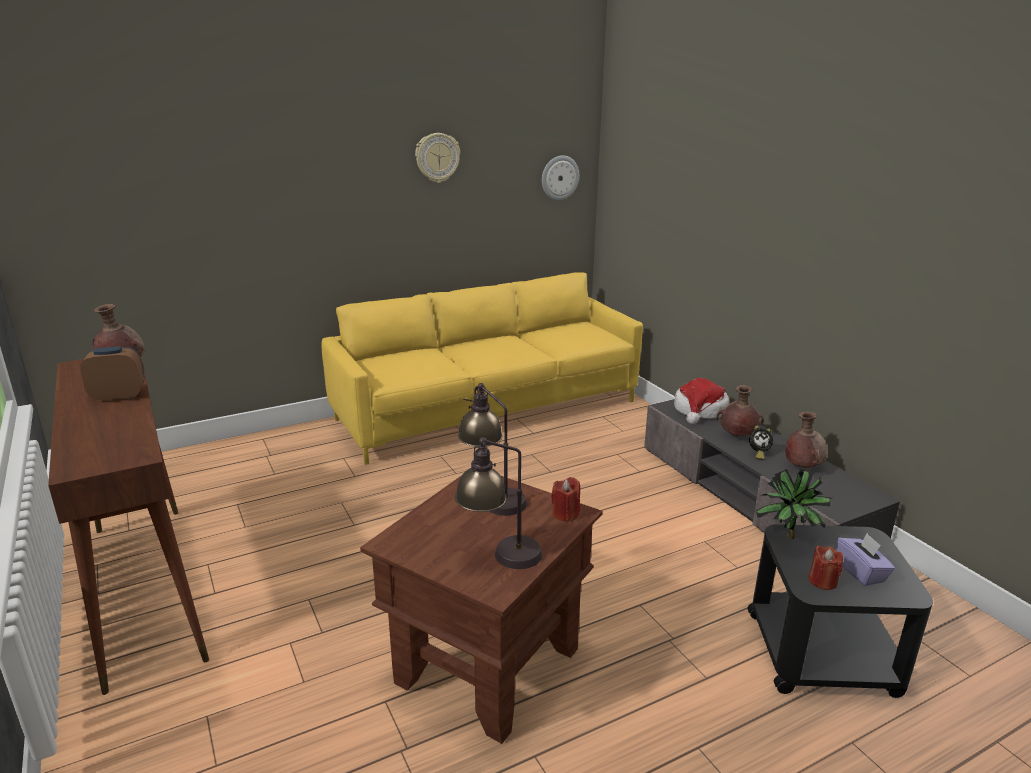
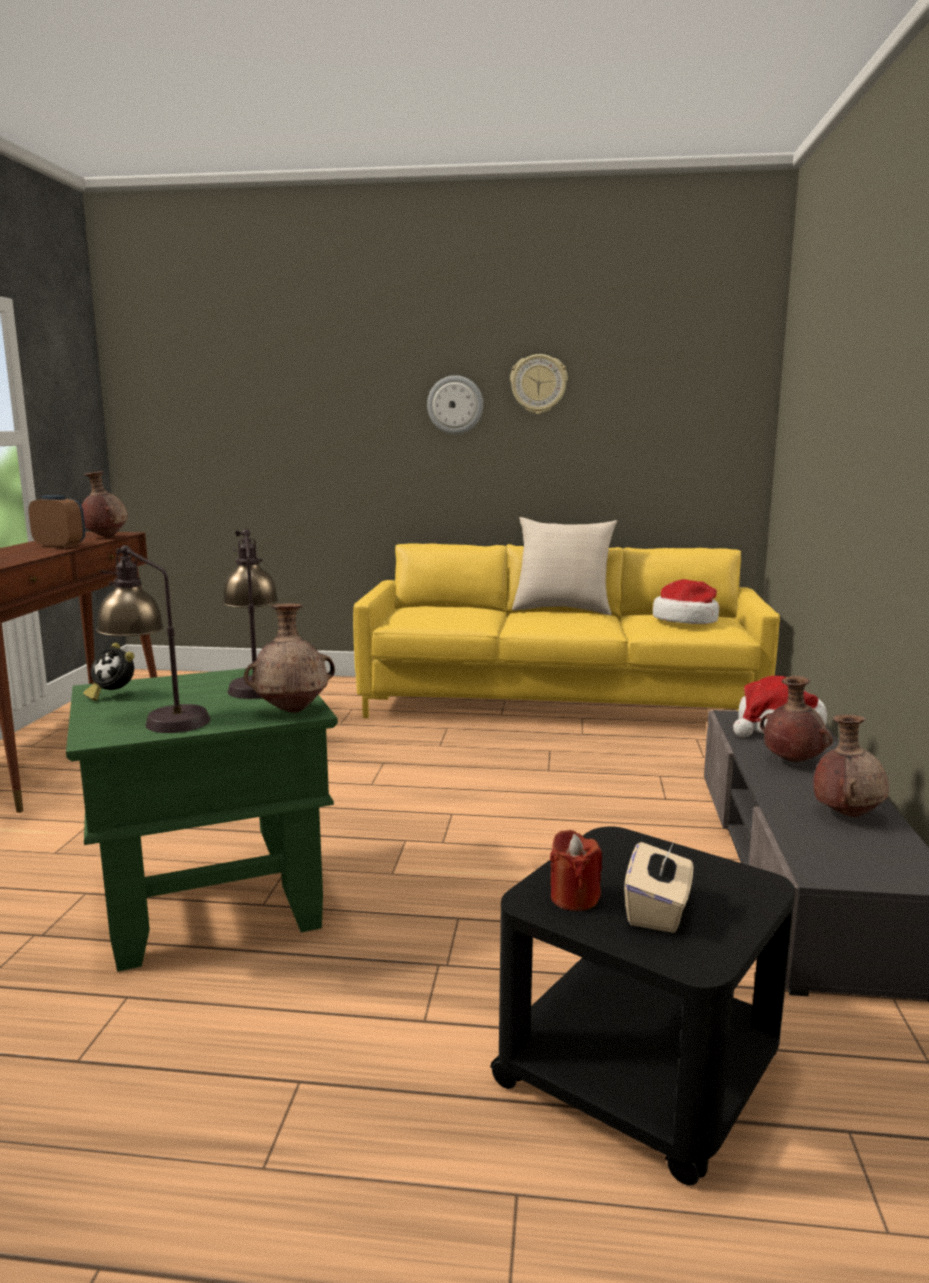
camera: 35 degrees right, 10 degrees down
(481, 338) = (562, 609): none -> beige pillow
(487, 665) = (212, 903): brown side table -> green side table
(559, 177) = (712, 419): wall clock -> wall clock (455, 405)
(565, 514) = (293, 710): red candle -> brown vase
(576, 334) = (686, 620): none -> hat
(758, 454) = (792, 785): alarm clock -> alarm clock (112, 695)
(788, 539) = (610, 845): potted plant -> none
(861, 572) = (658, 911): purple tissue box -> beige tissue box

